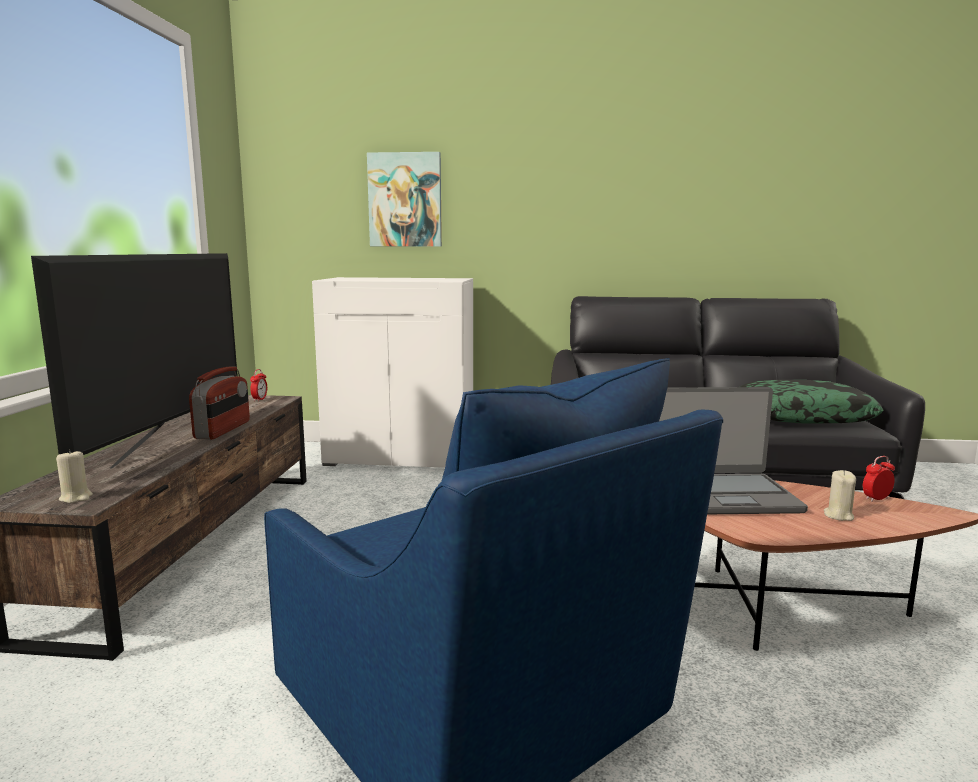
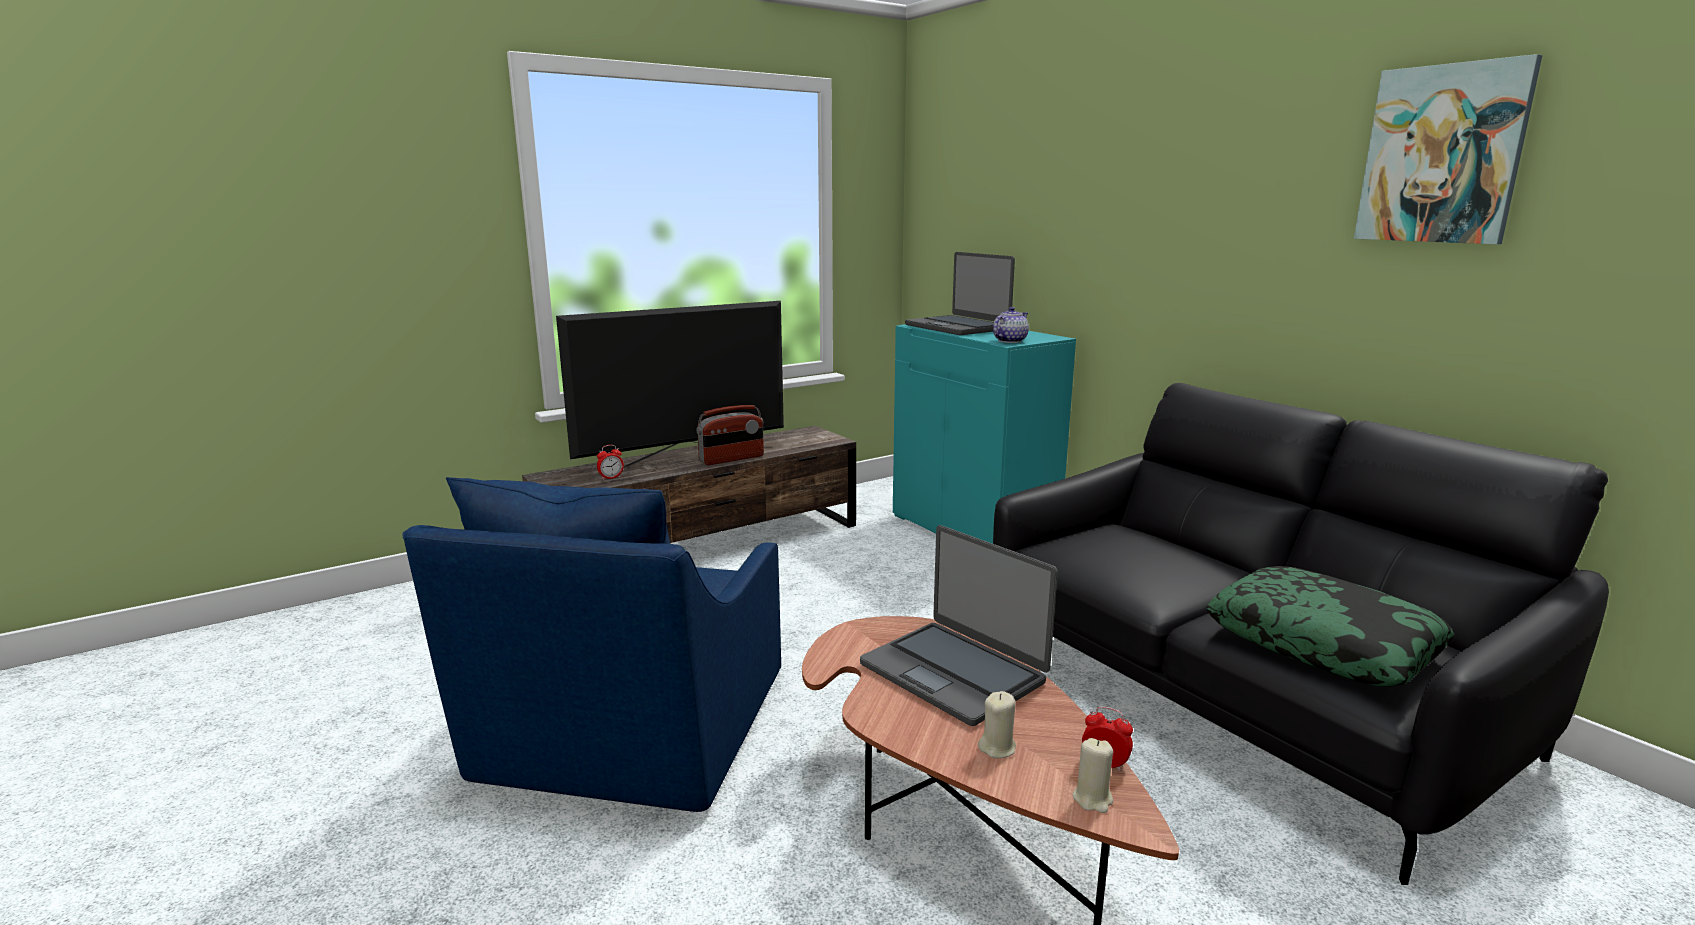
camera: 50 degrees right, 5 degrees up
(76, 498) = (564, 484): beige candle -> beige candle (1092, 799)
(259, 399) = (820, 437): alarm clock -> alarm clock (611, 478)
(367, 279) = (957, 327): none -> laptop
(402, 456) = (974, 530): white cabinet -> turquoise cabinet
(405, 200) = (1025, 236): picture -> picture (1442, 155)
(445, 280) = (1009, 341): none -> teapot

